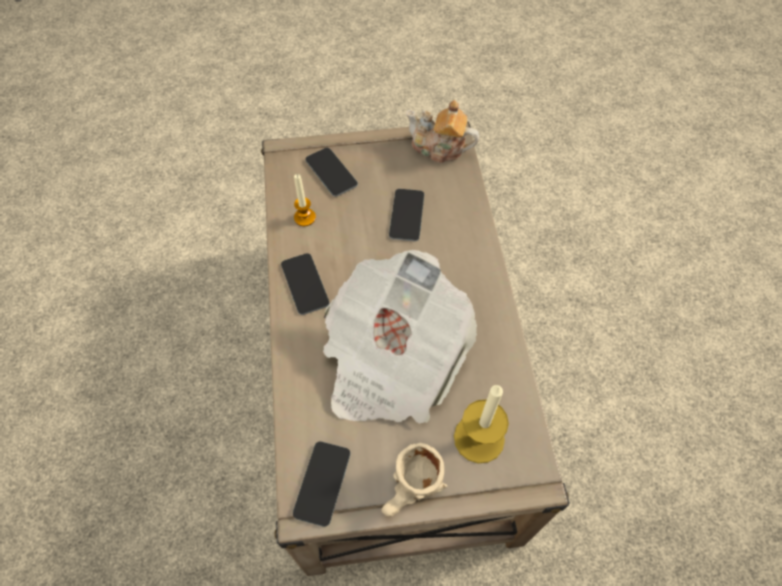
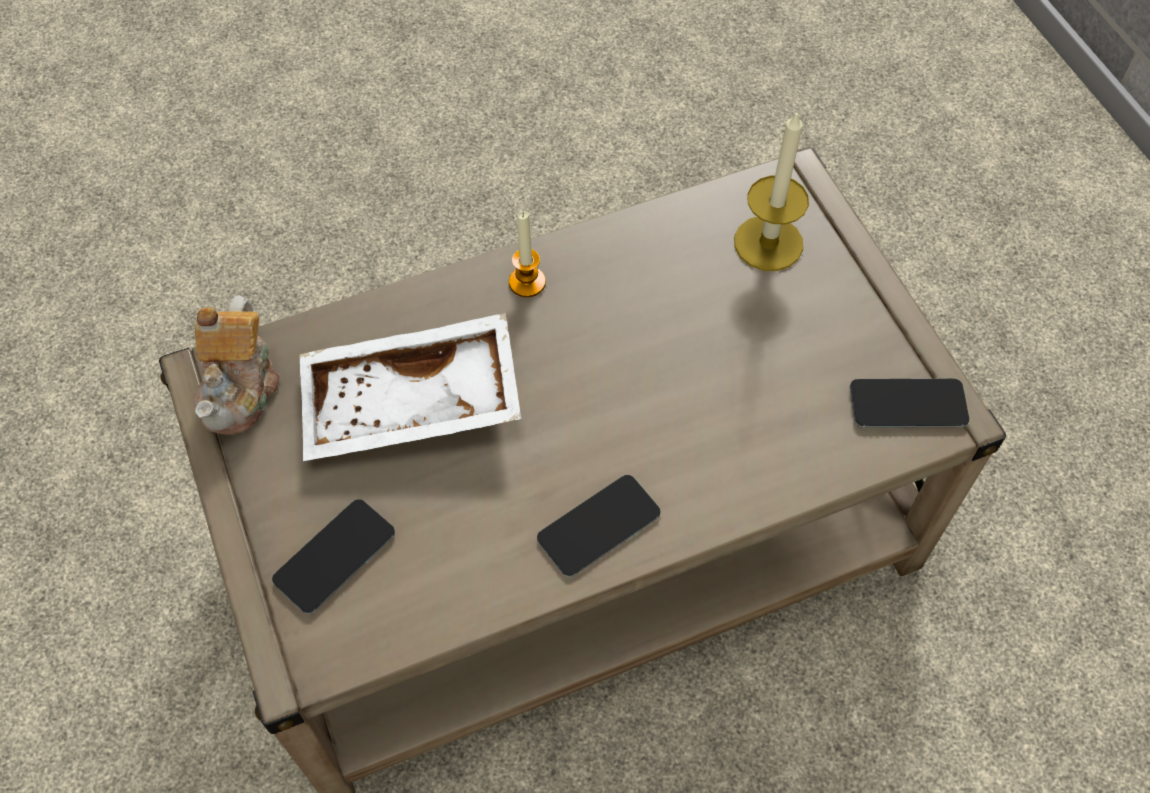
camera: 105 degrees left, 0 degrees up
(305, 217) = (455, 571): candle -> candle (527, 282)
(391, 360) = (694, 366): newspaper -> none
(406, 215) = (411, 406): phone -> white tray
(412, 492) = (872, 300): beige mug -> none

